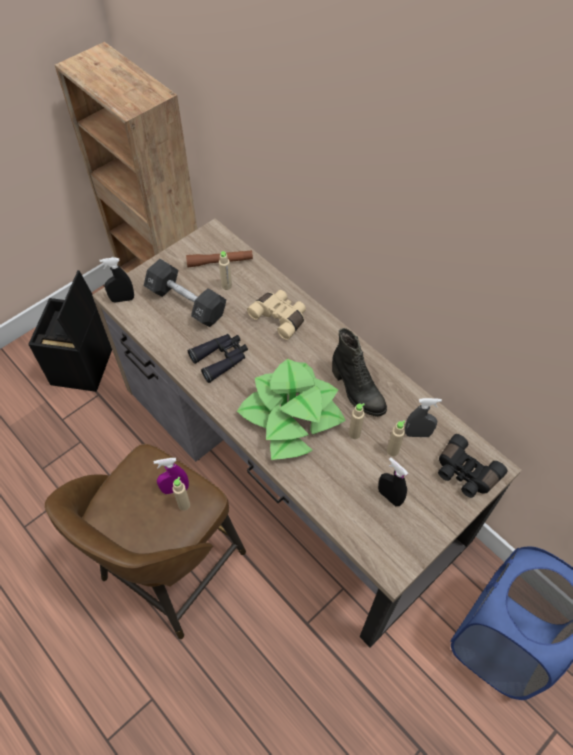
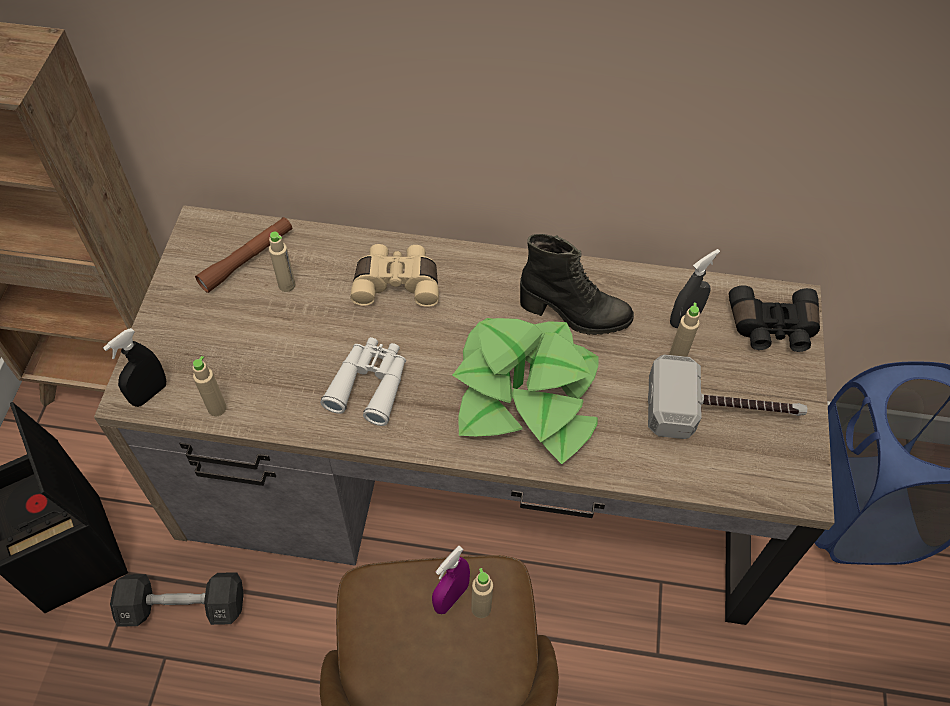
camera: 40 degrees left, 0 degrees up
(186, 302) = (250, 341): black dumbbell -> black dumbbell (183, 606)
(221, 359) = (370, 384): black binoculars -> white binoculars
(354, 434) = (618, 366): beige bottle -> beige bottle (217, 408)
(389, 496) = (723, 411): black spray bottle -> hammer

